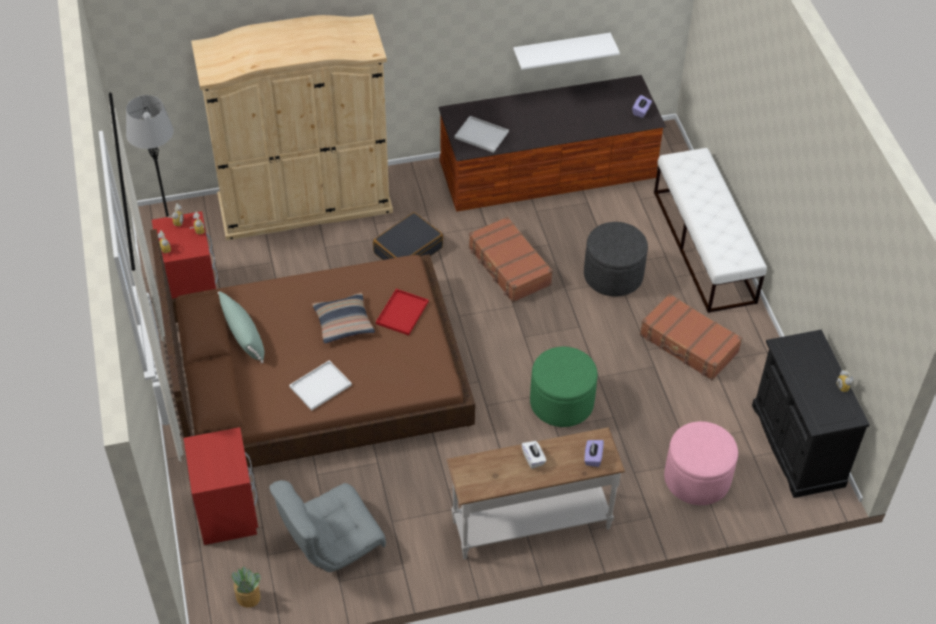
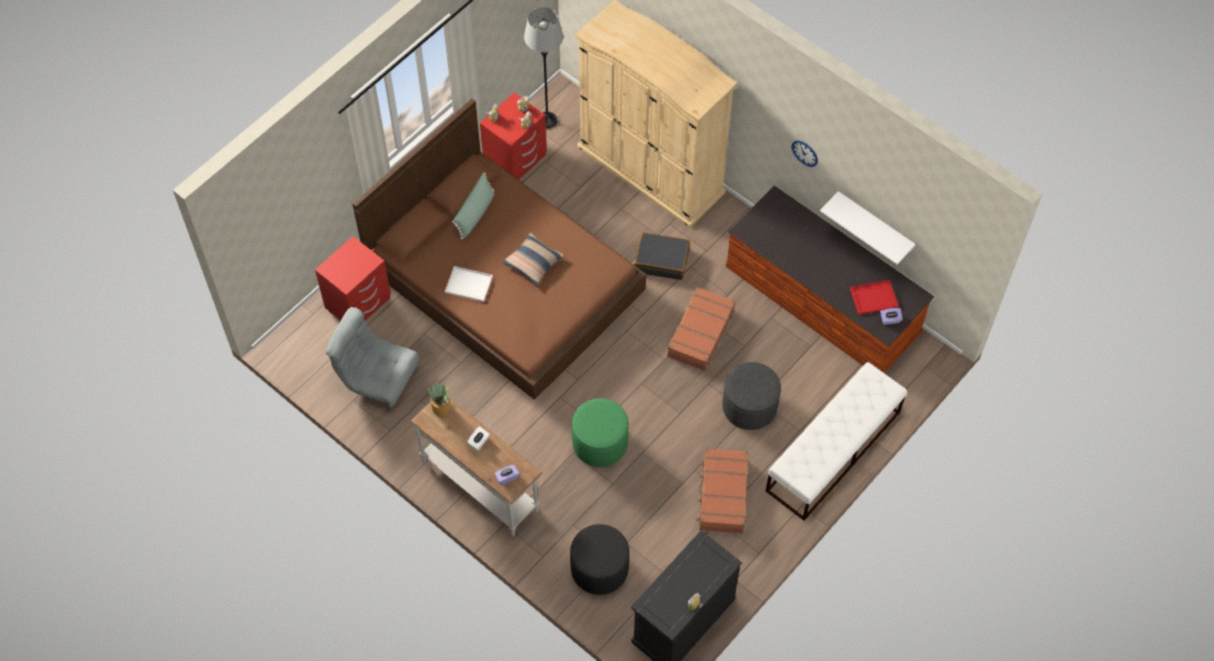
camera: 55 degrees right, 10 degrees up
(248, 597) = (305, 358): potted plant -> potted plant (440, 408)
(402, 312) = (571, 290): red tray -> red tray (874, 297)
(467, 35) = (805, 153): none -> wall clock
(480, 135) = (767, 230): white tray -> none
(697, 478) = (599, 568): pink ottoman -> black ottoman

